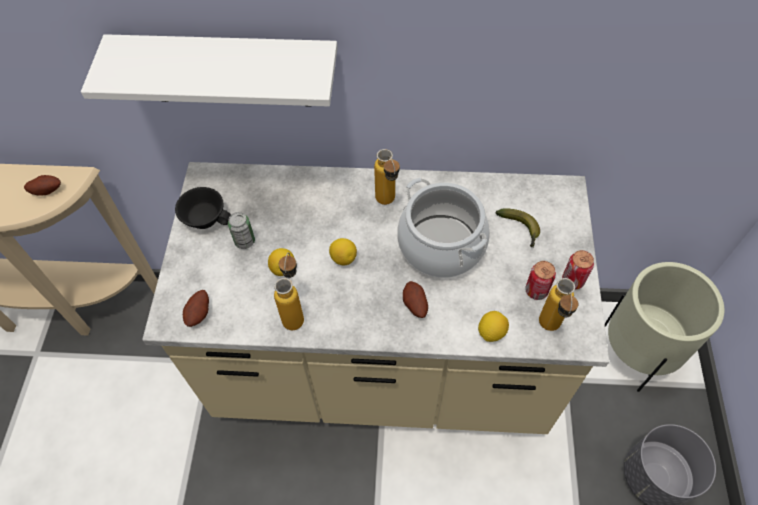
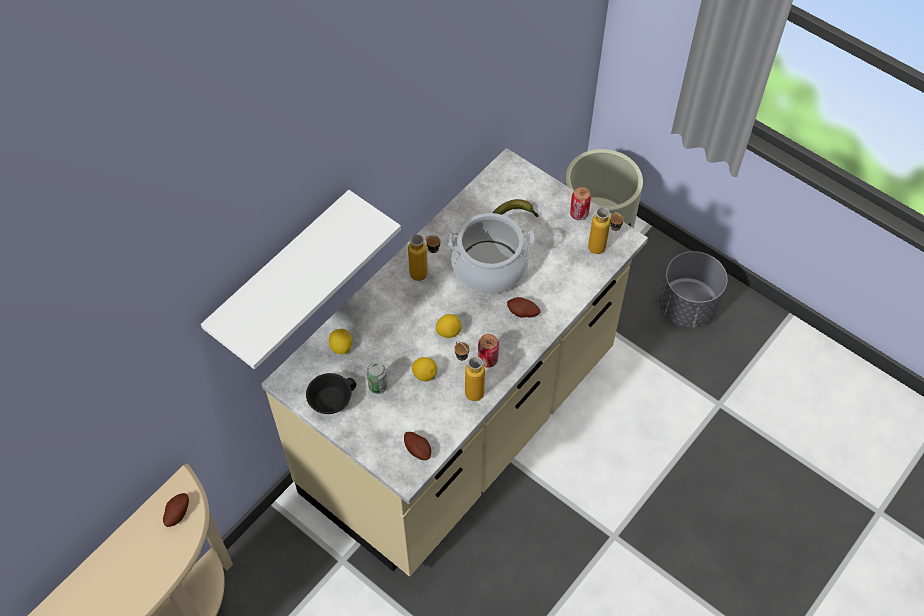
camera: 55 degrees left, 0 degrees up
(491, 332) = (578, 284): lemon -> lemon (341, 347)
(536, 291) = (569, 238): can -> can (487, 359)

